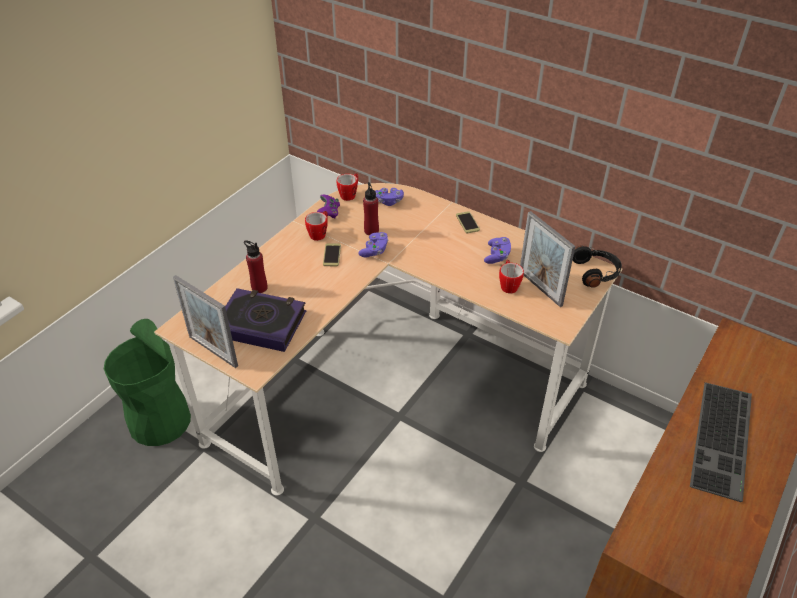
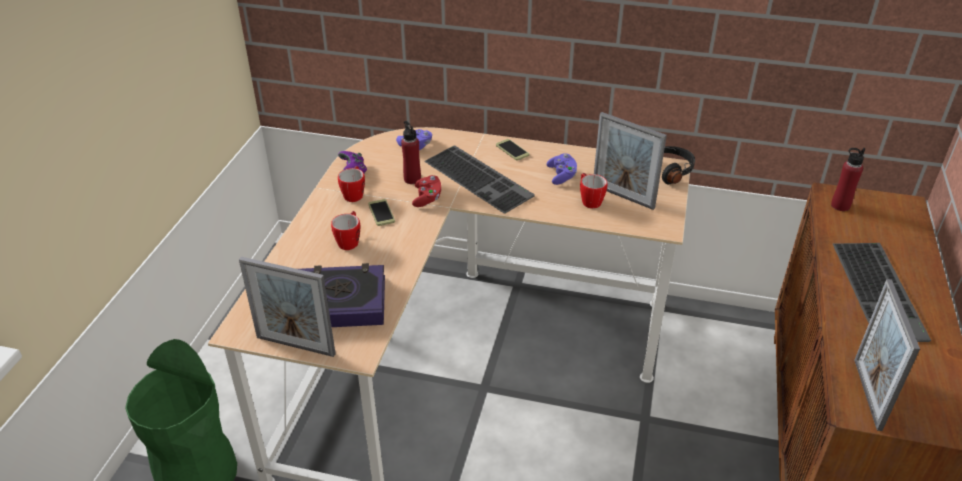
camera: 20 degrees left, 5 degrees down
(259, 288) = (314, 265): red bottle -> red bottle (840, 205)
(350, 194) = (367, 148): mug -> mug (349, 241)
(374, 251) = (427, 198): purple game controller -> red game controller
(427, 243) = (480, 178): none -> keyboard
(650, 532) = (867, 394): none -> picture frame

